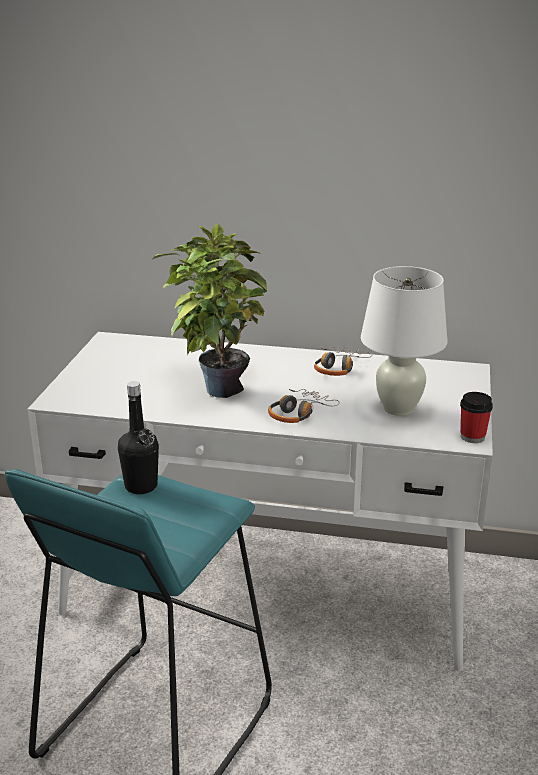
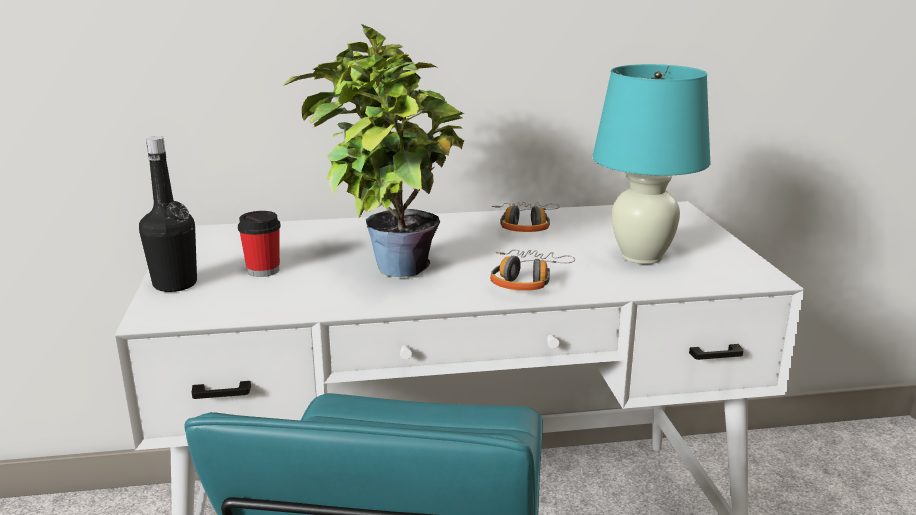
camera: 20 degrees left, 5 degrees down
(141, 486) = (359, 417): black bottle -> black bottle (175, 284)
(398, 408) = (641, 256): white table lamp -> turquoise table lamp
(472, 437) = (759, 273): cup -> cup (263, 270)

